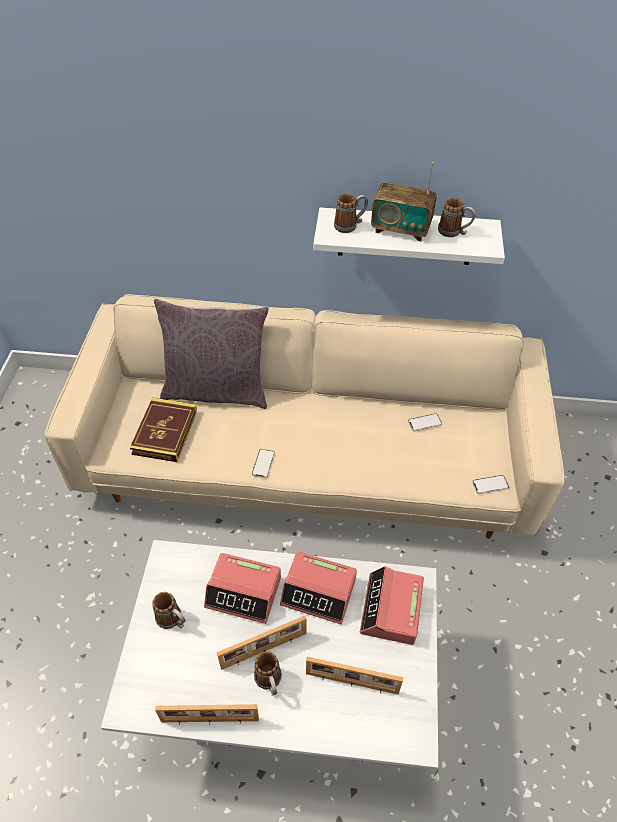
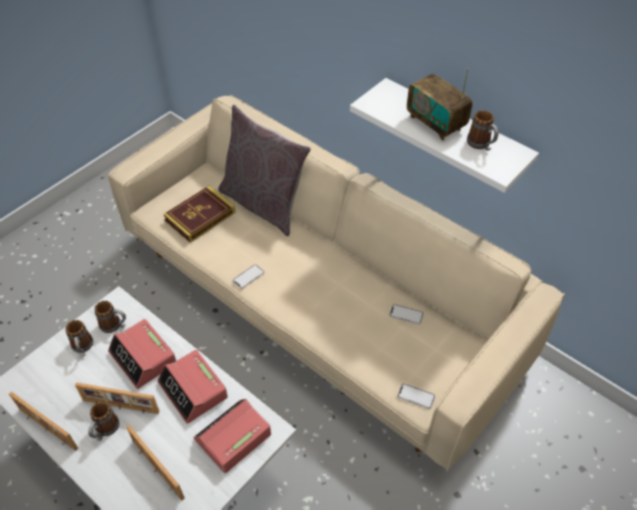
camera: 35 degrees right, 0 degrees up
(350, 225) = (395, 102): mug -> mug (115, 325)

